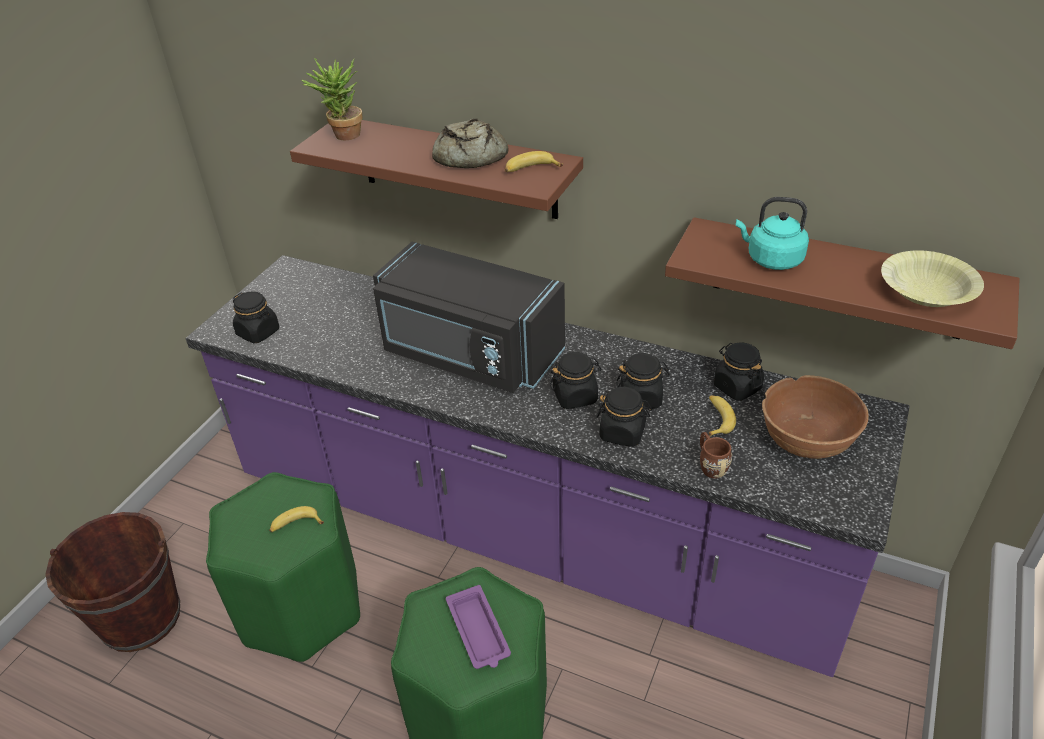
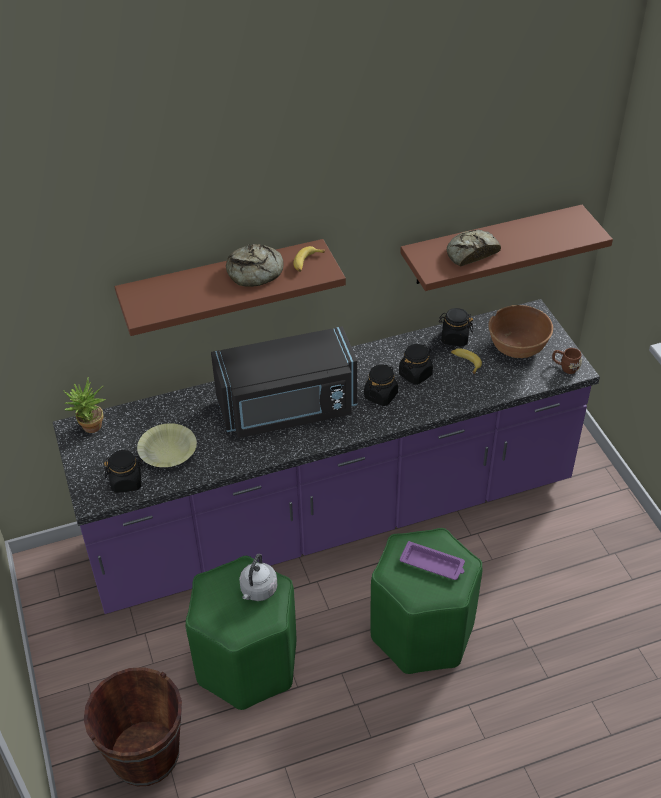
camera: 45 degrees left, 5 degrees up
(295, 525) = (258, 591): banana -> grey kettle
(342, 136) = (148, 299): potted plant -> potted plant (90, 429)
(623, 433) = (430, 399): black jar -> none
(710, 465) = (490, 389): brown mug -> brown mug (565, 367)
(771, 259) = (470, 252): turquoise kettle -> bread
(926, 291) = (555, 233): yellow bowl -> yellow bowl (168, 452)

